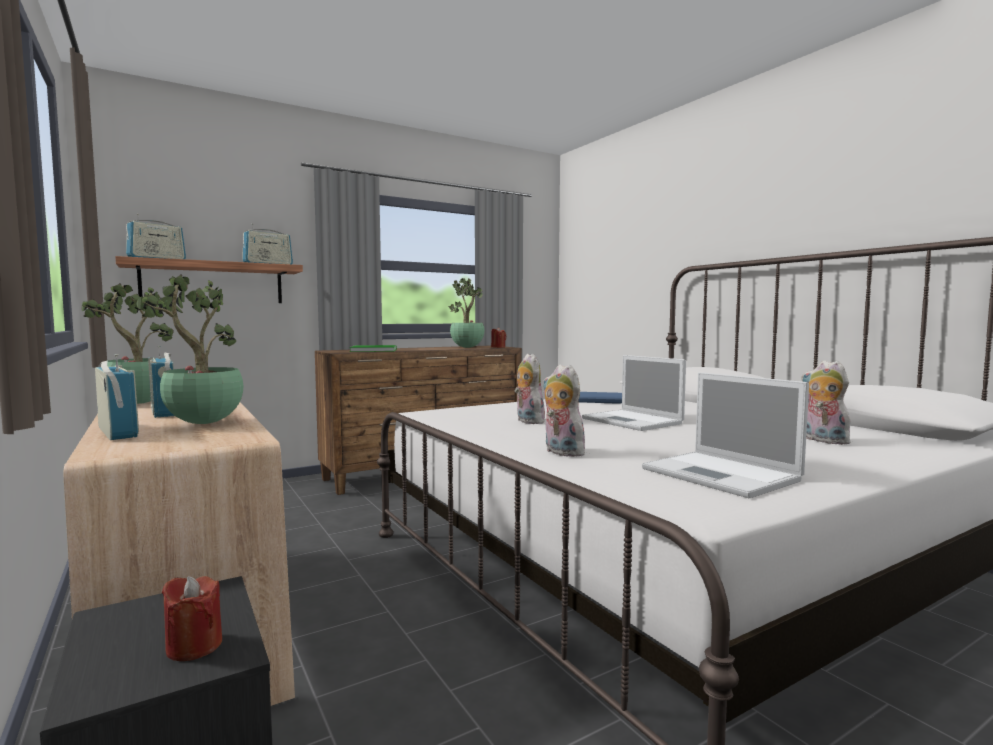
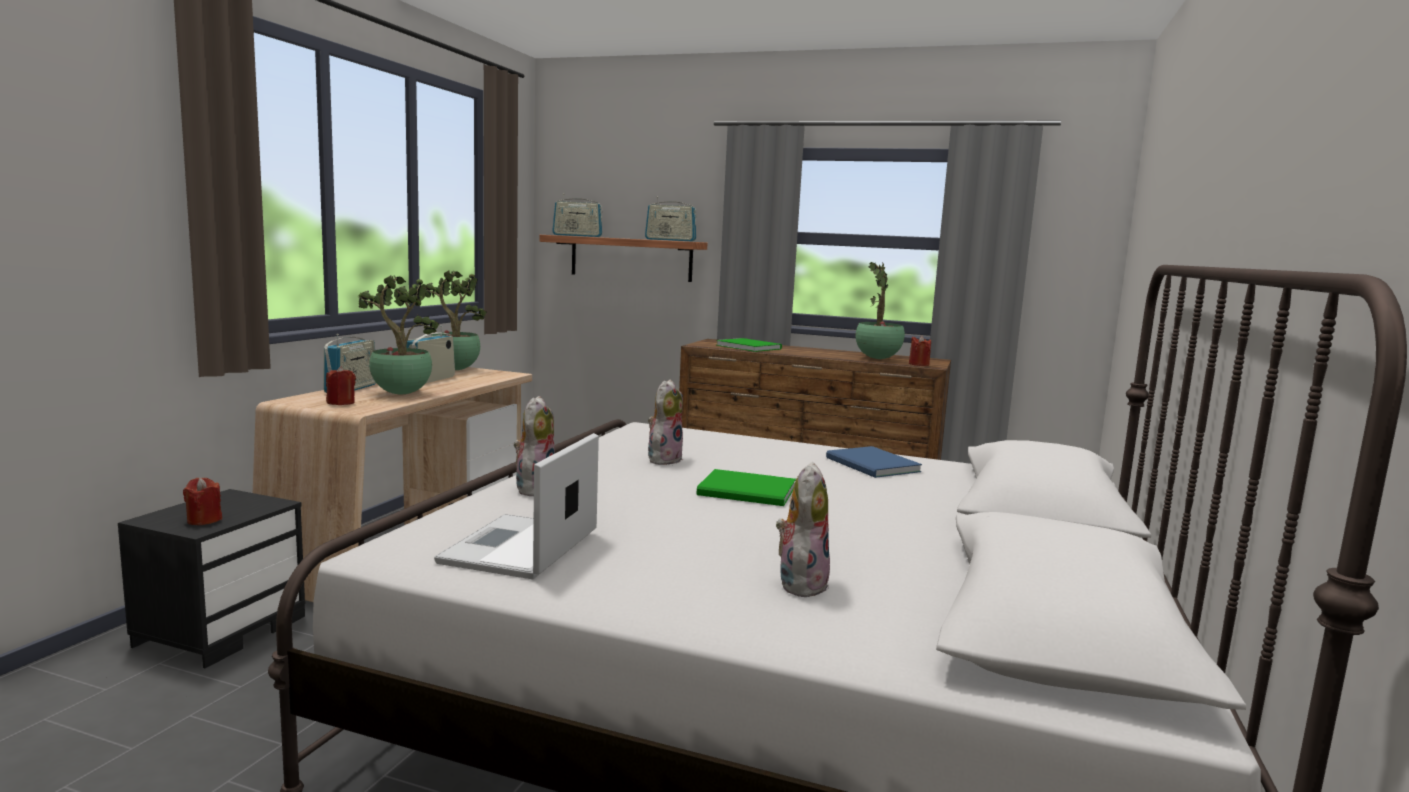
camera: 50 degrees right, 5 degrees up
(187, 441) = (341, 403): none -> red candle
(633, 421) = (749, 492): laptop -> green book

